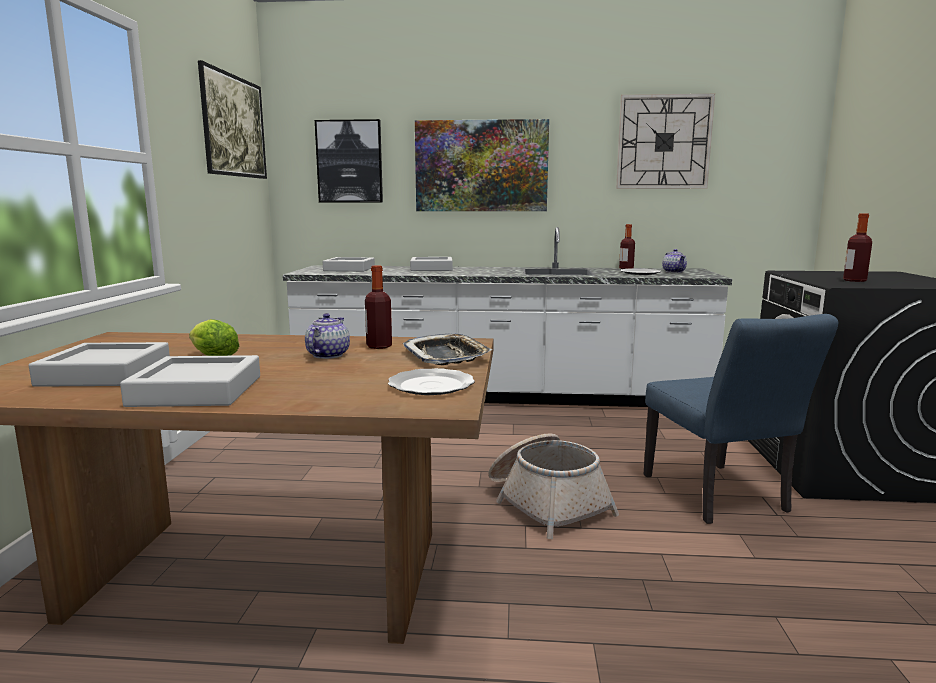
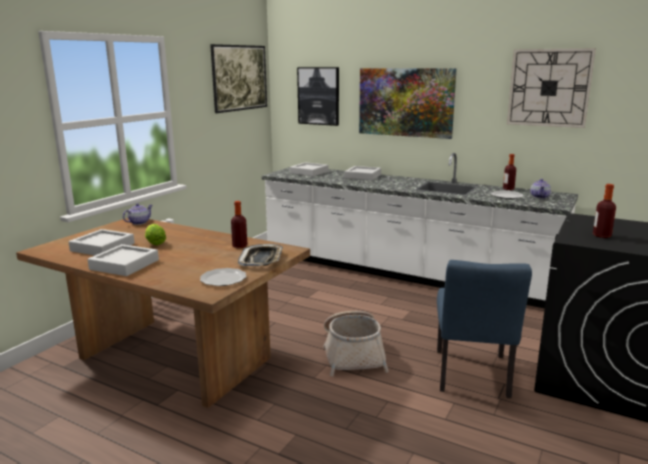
camera: 25 degrees right, 5 degrees up
(327, 355) = (206, 249): teapot -> teapot (139, 222)

